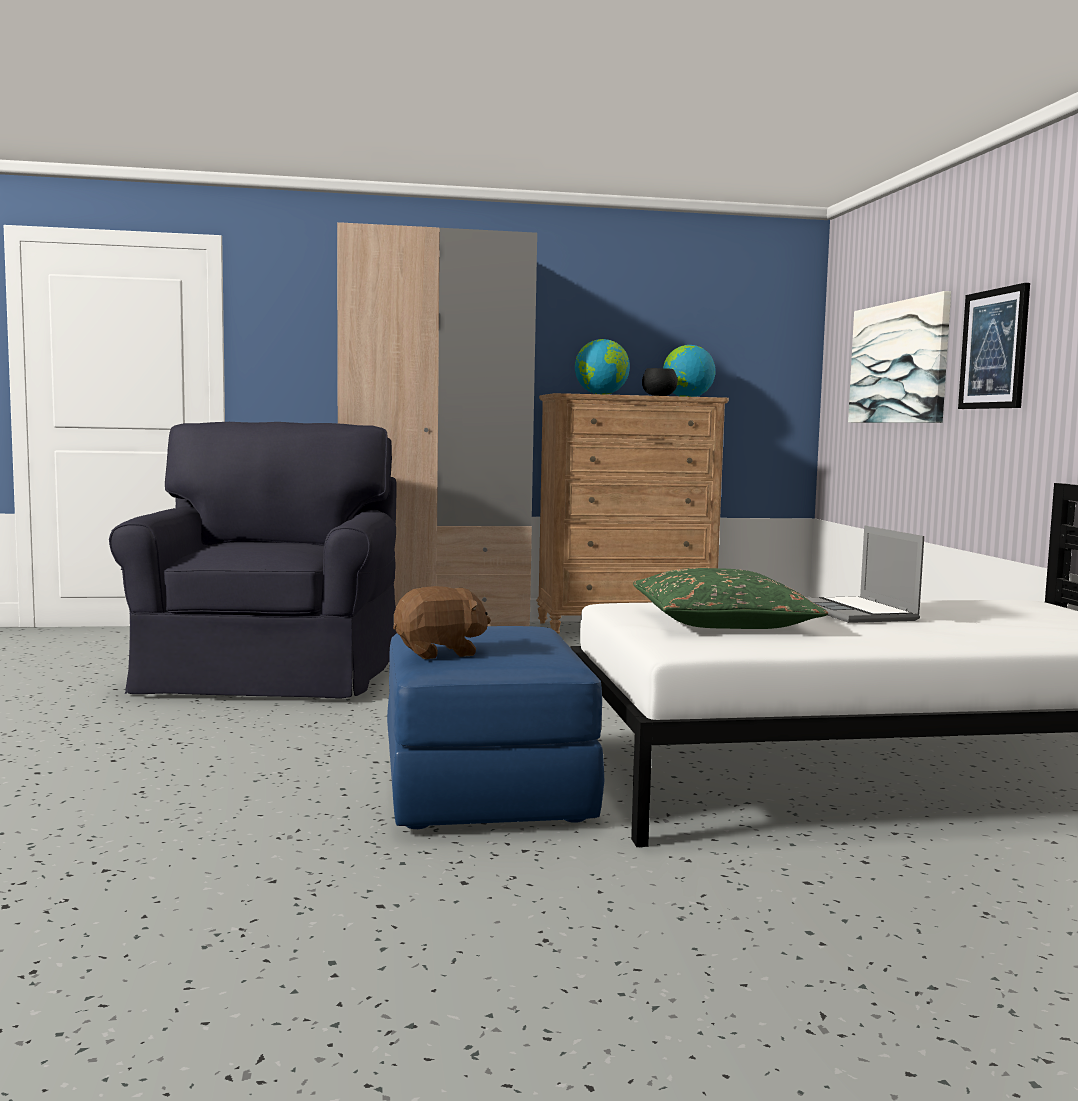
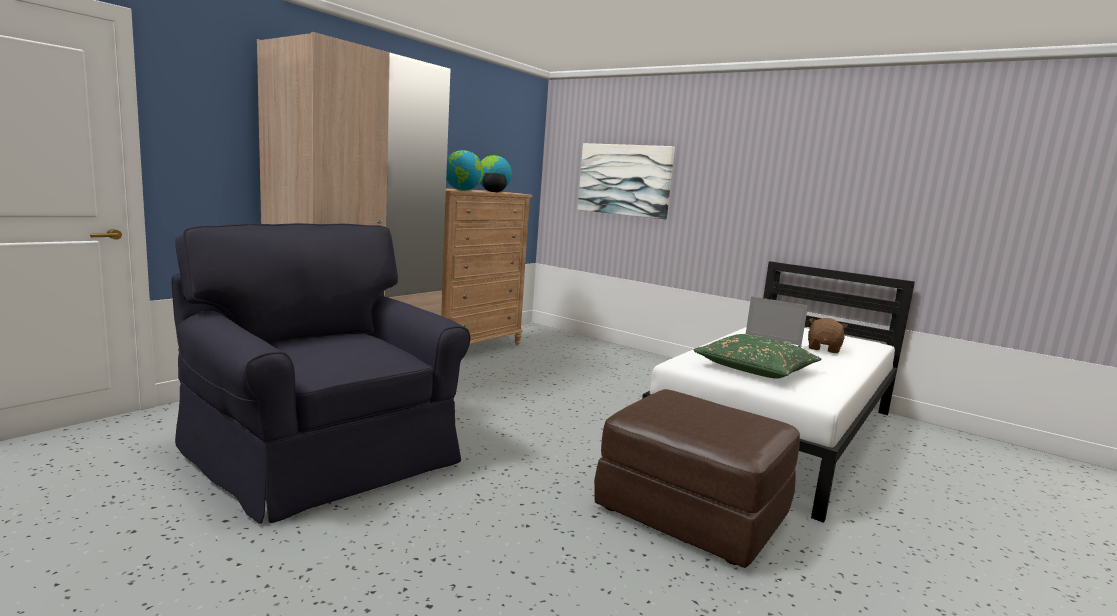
camera: 45 degrees left, 5 degrees up
(440, 653) = (721, 436): brown plush toy -> brown plush toy (824, 349)
(487, 790) = (693, 513): blue ottoman -> brown ottoman
(994, 349) = (713, 184): picture -> none

